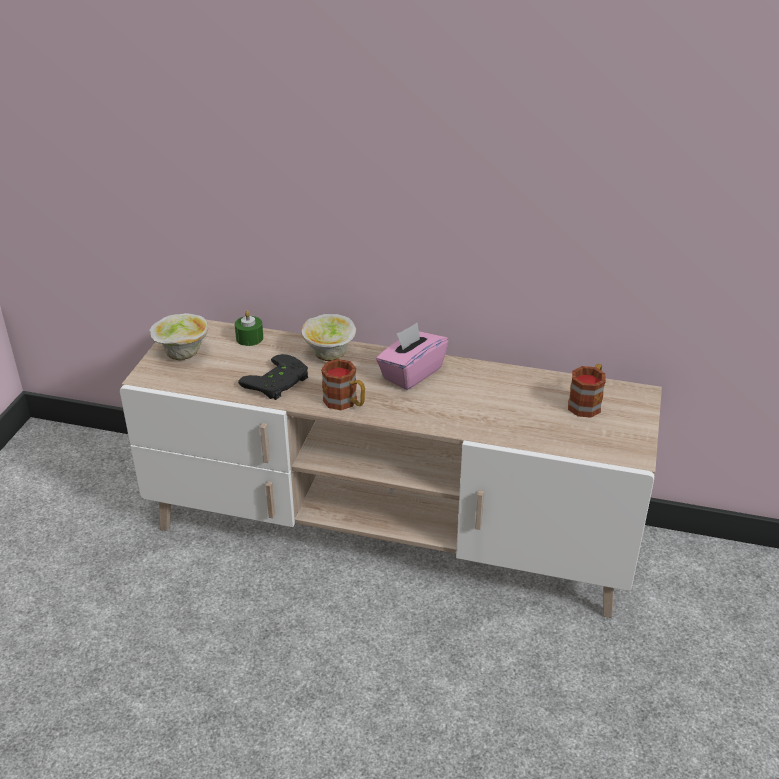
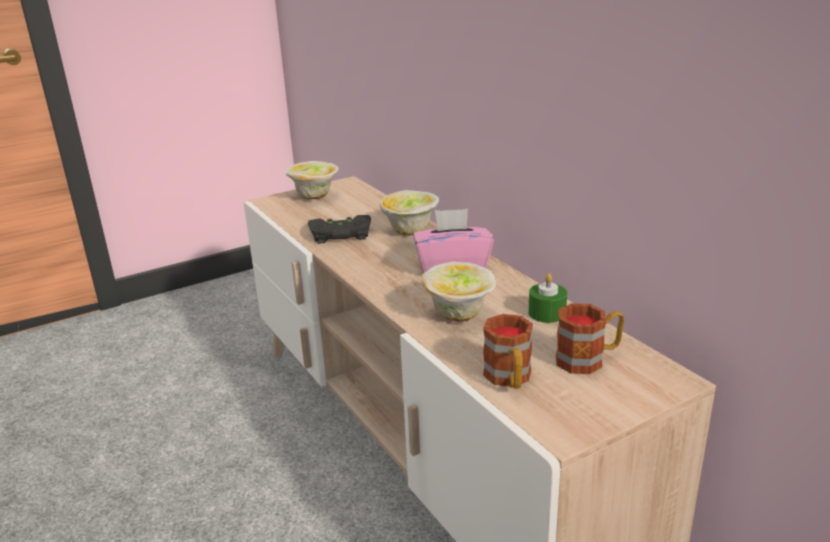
camera: 45 degrees right, 10 degrees down
(249, 338) = (373, 202): green candle -> green candle (547, 313)
(345, 403) = (362, 265): mug -> mug (509, 379)
(475, 410) = (459, 314): none -> bowl

